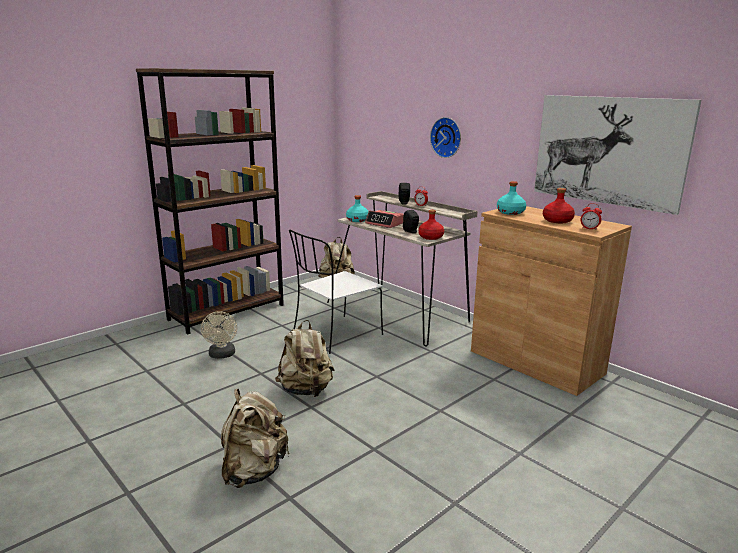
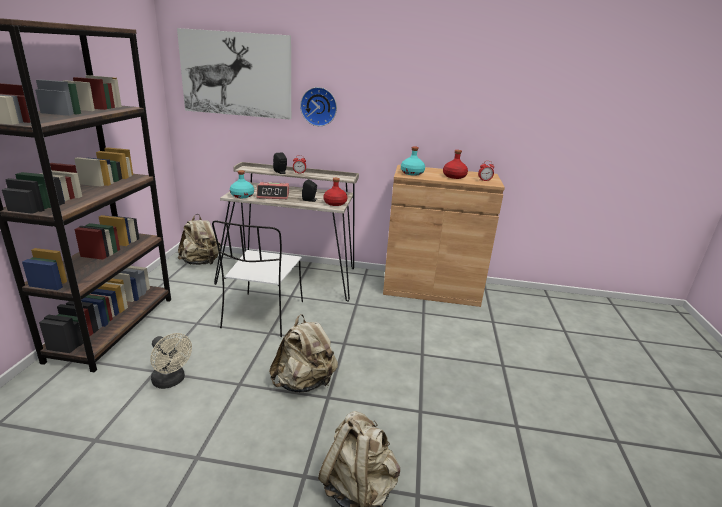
camera: 40 degrees left, 5 degrees up
(609, 150) = (477, 117): picture -> picture (236, 74)

